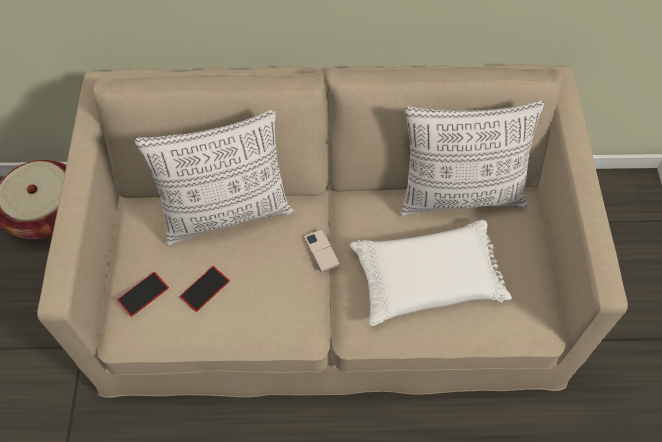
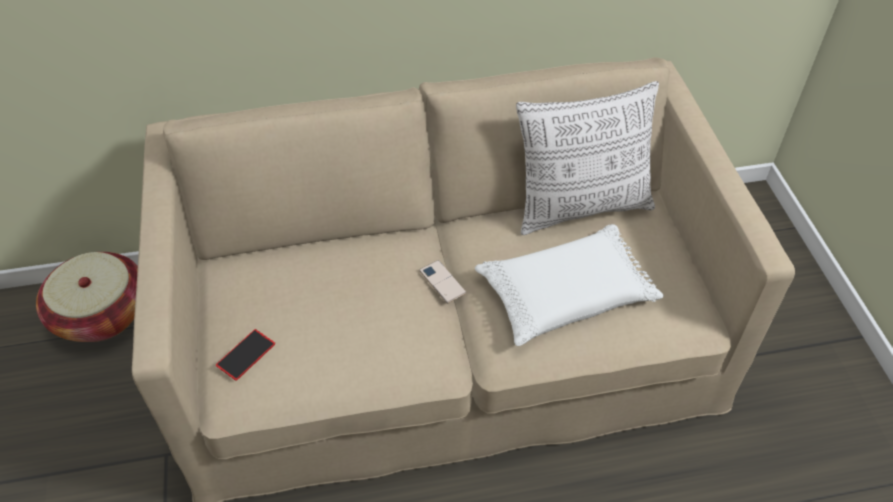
camera: 10 degrees left, 10 degrees down
(204, 288) = (317, 338): phone -> none
(227, 214) = (328, 259): pillow -> none

